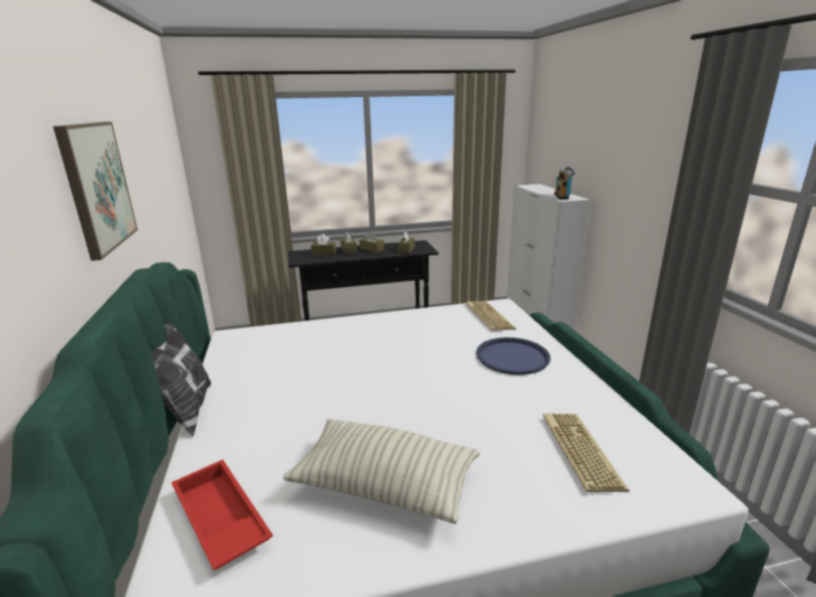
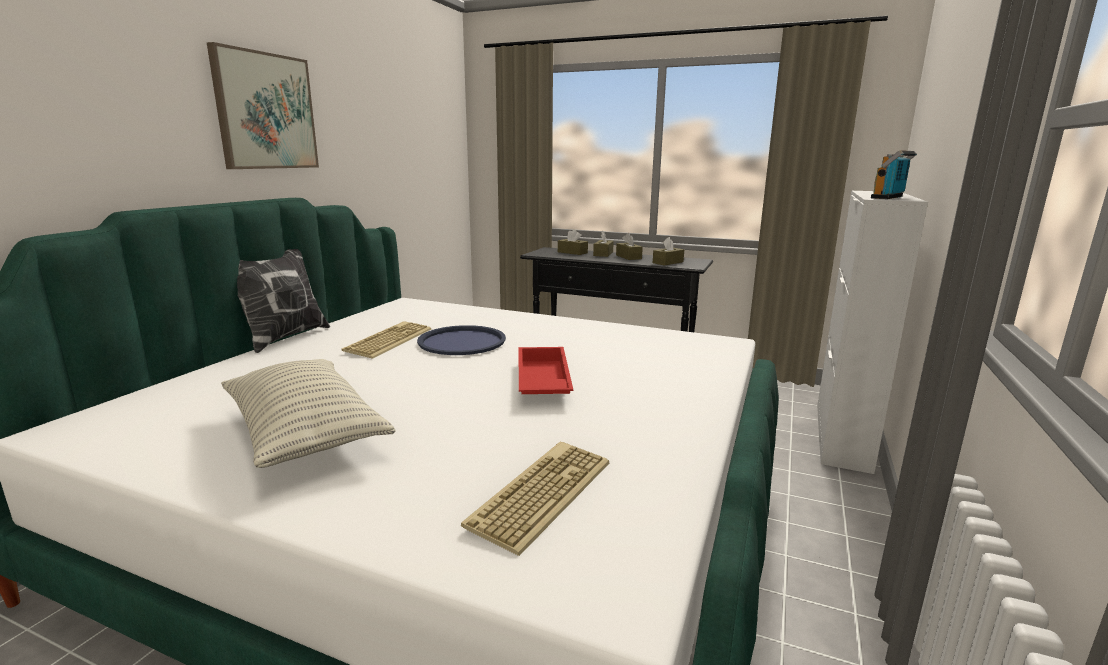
camera: 35 degrees right, 5 degrees down
(219, 520) = (169, 404): red tray -> red tray (541, 381)
(487, 316) = (686, 347): keyboard -> keyboard (388, 340)
(512, 356) = (641, 387): blue tray -> blue tray (461, 341)

